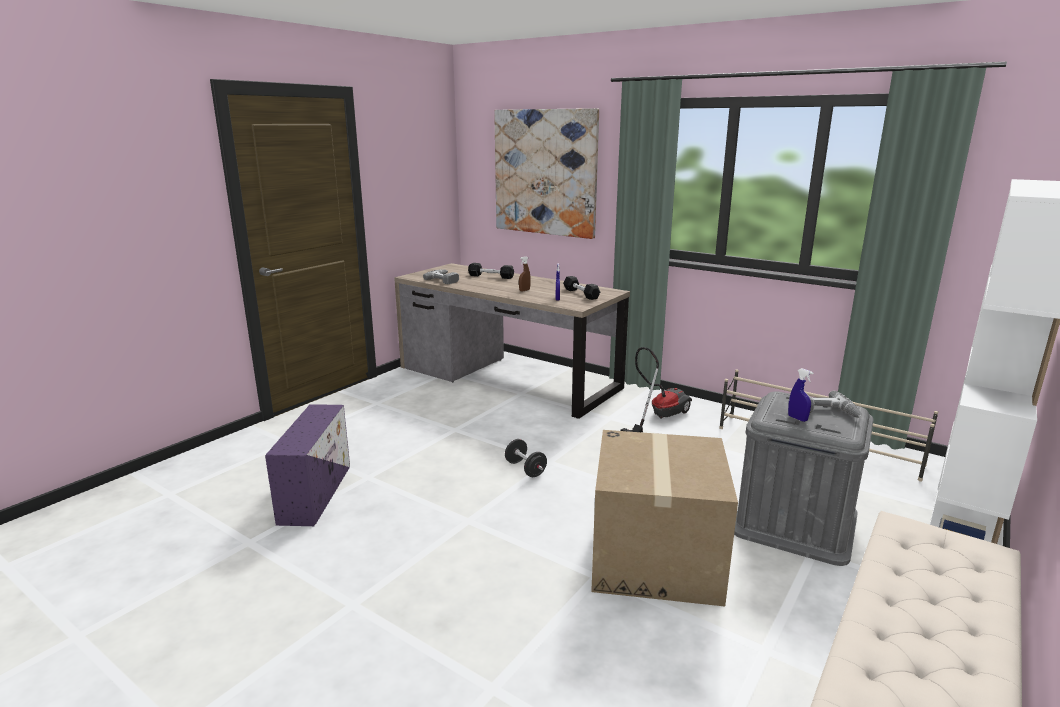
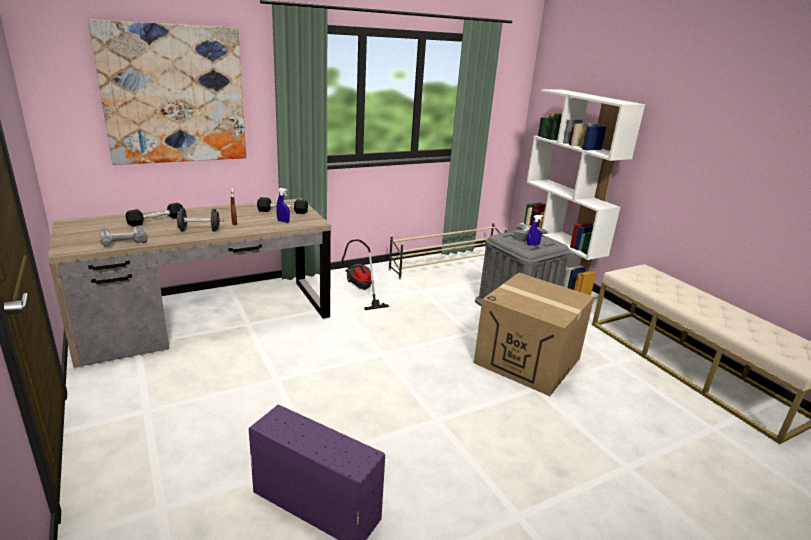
camera: 65 degrees left, 5 degrees up
(525, 469) = (383, 368): black dumbbell -> black dumbbell (199, 230)

